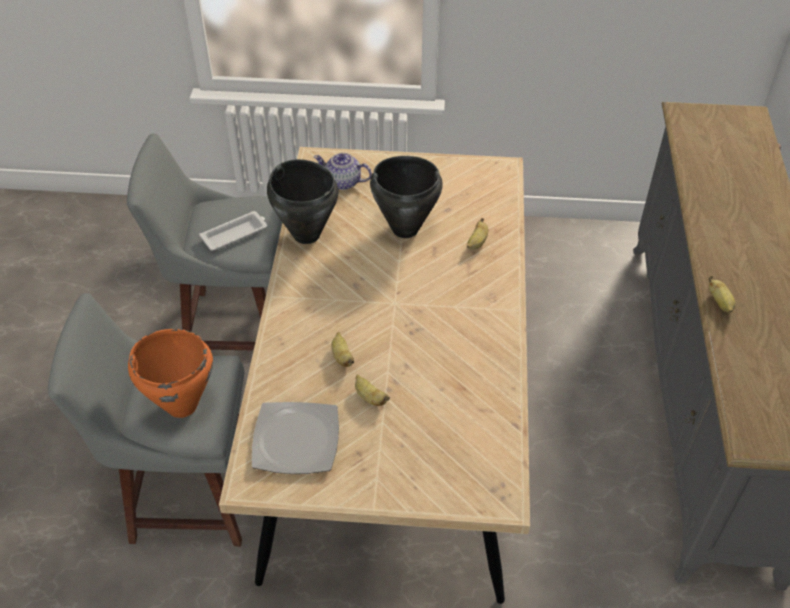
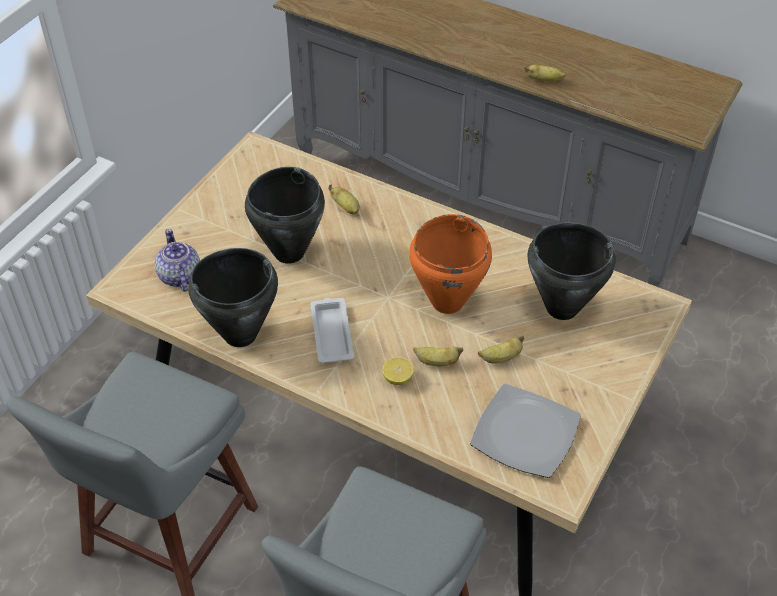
camera: 65 degrees left, 0 degrees up
(181, 405) = (403, 537): orange cooking pot -> orange cooking pot (446, 302)
(235, 234) = (166, 411): white tray -> white tray (331, 333)
(312, 338) = (397, 378): none -> lemon
(343, 182) = (179, 276): teapot -> teapot turned 120 degrees clockwise
(454, 422) = (561, 307): none -> black cooking pot

